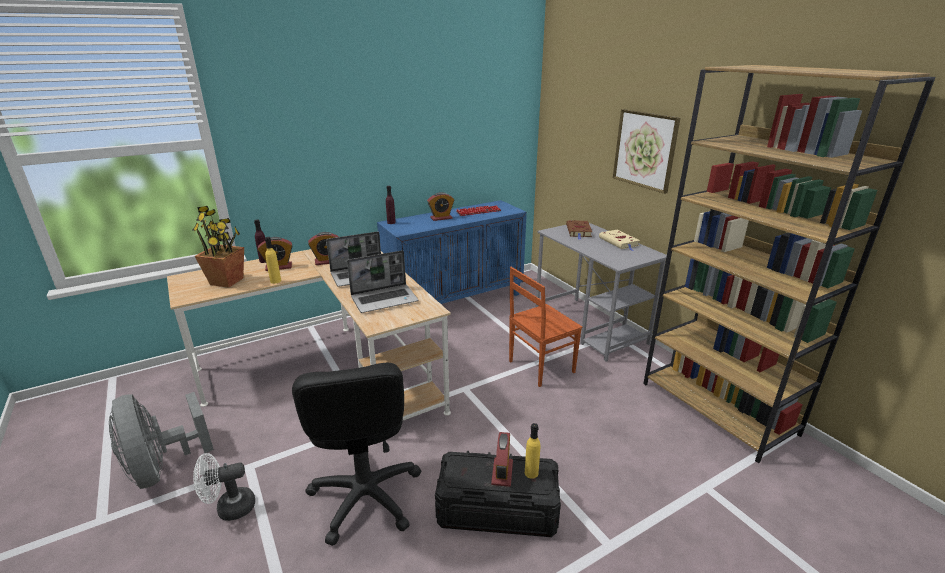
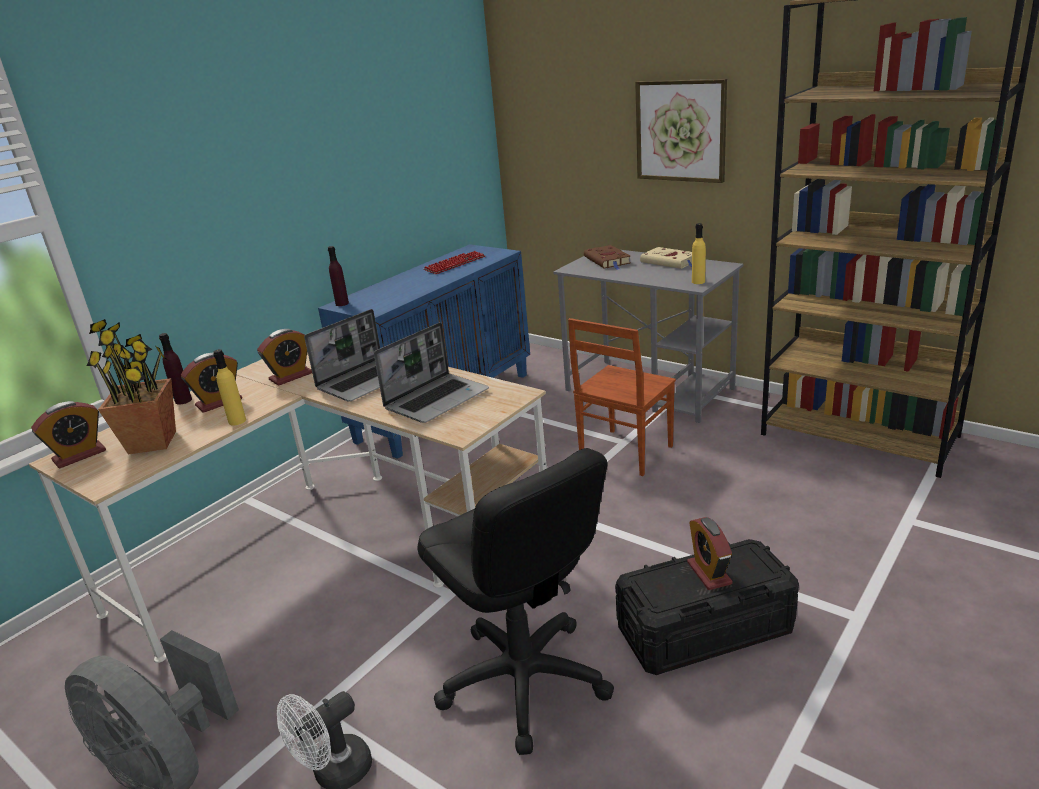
camera: 20 degrees left, 0 degrees up
(441, 218) = (410, 282): alarm clock -> alarm clock (79, 455)
(531, 473) = (743, 561): yellow bottle -> yellow bottle (698, 282)

